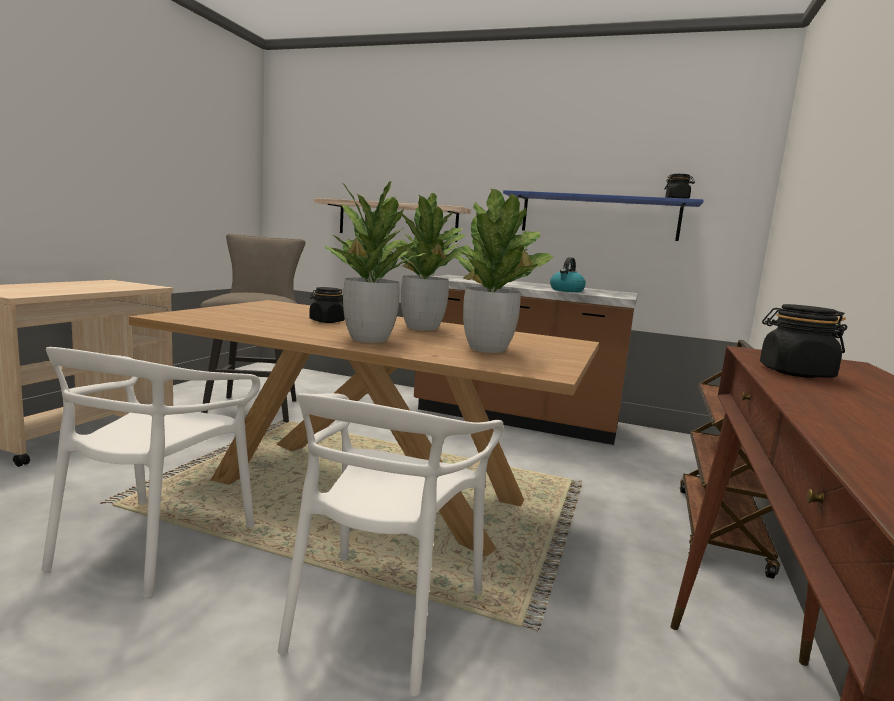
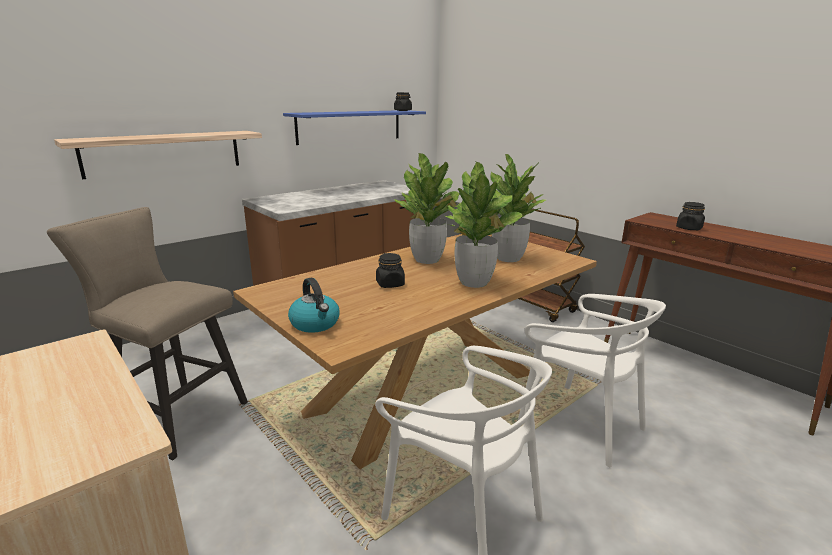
camera: 60 degrees left, 10 degrees up
(566, 290) = (381, 193): kettle -> kettle (315, 324)

